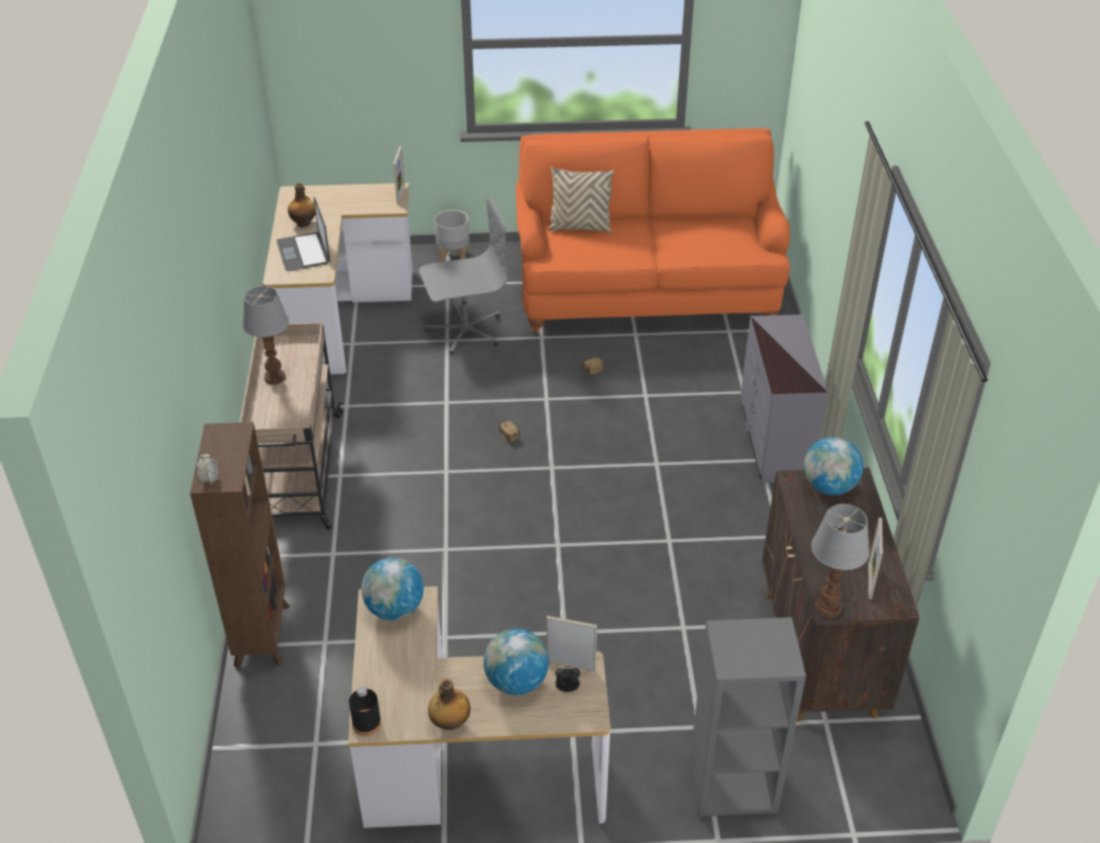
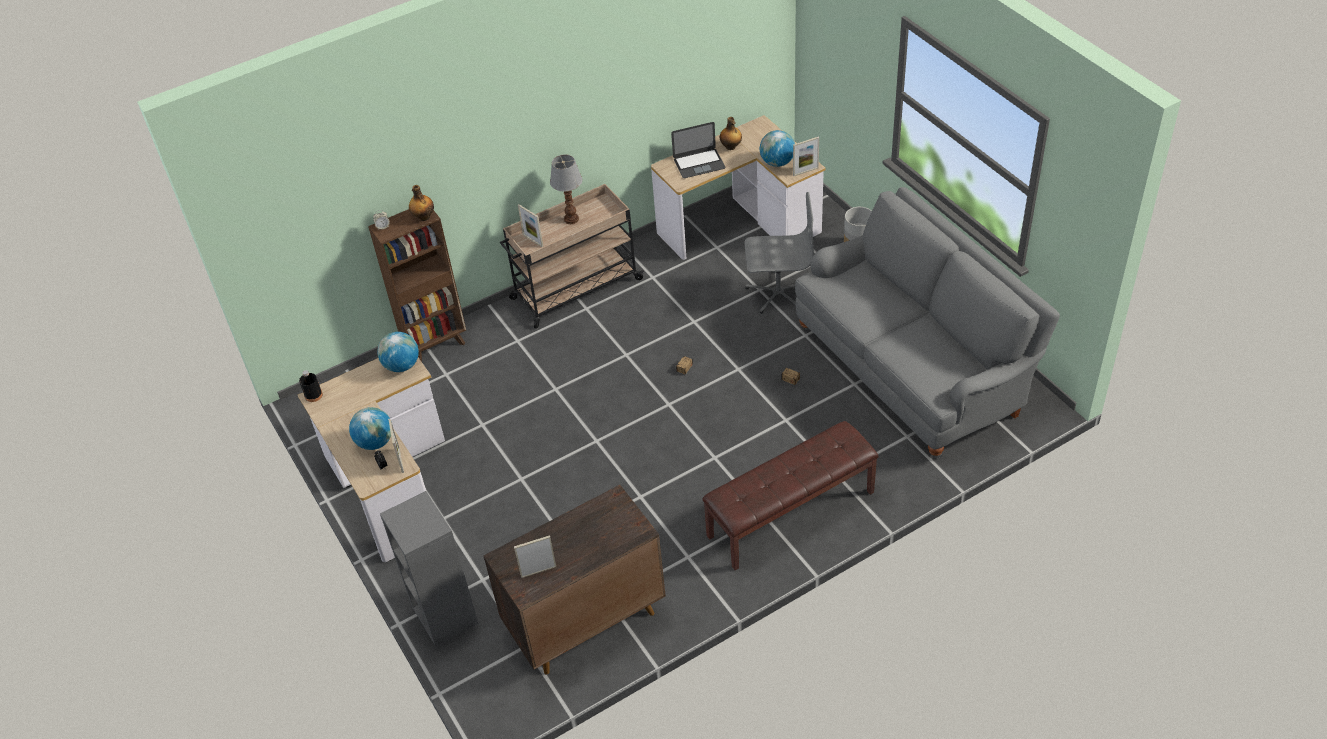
camera: 65 degrees right, 5 degrees up
(276, 420) = (533, 240): none -> picture frame
(303, 252) = (699, 163): laptop -> laptop turned 150 degrees counterclockwise
(450, 723) = (331, 428): bottle -> bottle (424, 217)
(465, 330) = (778, 293): grey office chair -> grey office chair turned 45 degrees counterclockwise
(580, 227) = (876, 279): beige pillow -> none
(646, 291) = (914, 367): orange sofa -> grey sofa
(773, 441) = (791, 515): grey dresser -> brown bench
(827, 607) = (500, 557): table lamp -> none
(829, 487) = (621, 518): globe -> globe (777, 162)

